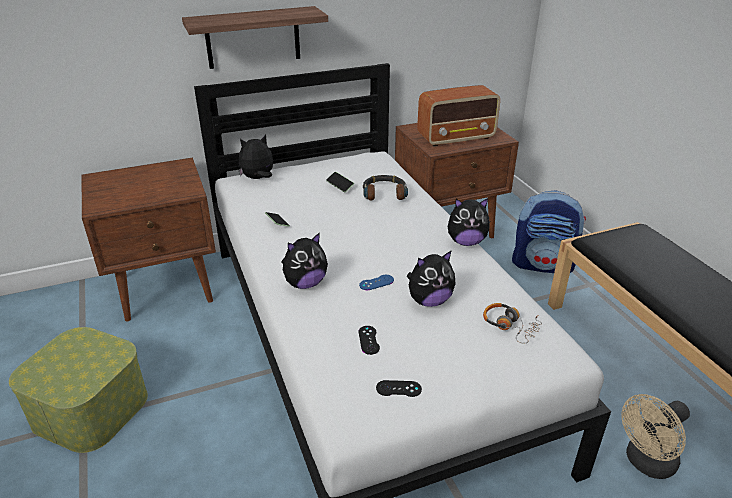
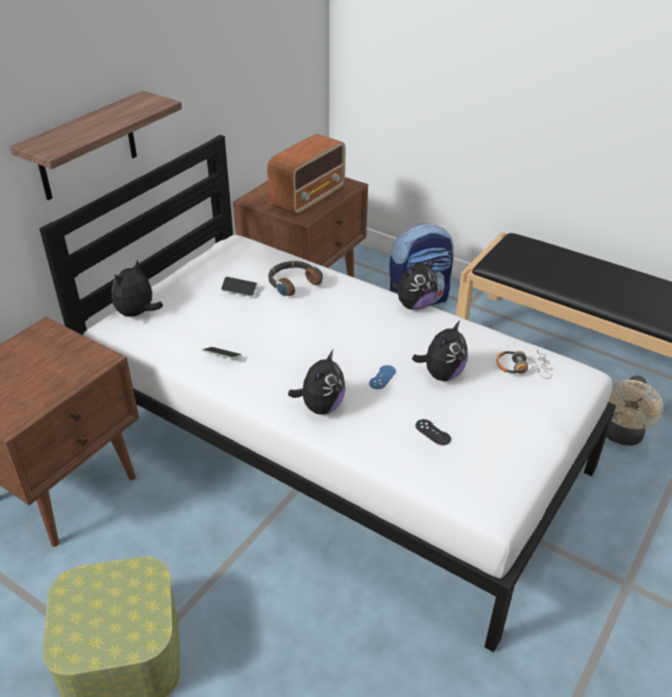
camera: 35 degrees left, 5 degrees up
(398, 389) = (498, 461): black game controller -> none

